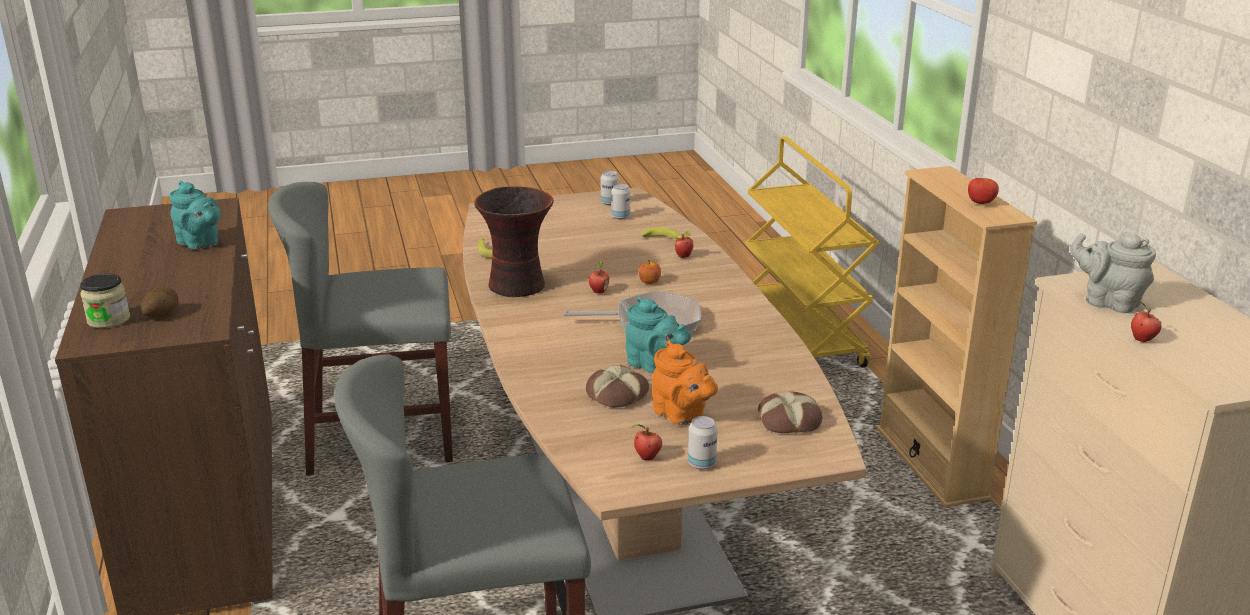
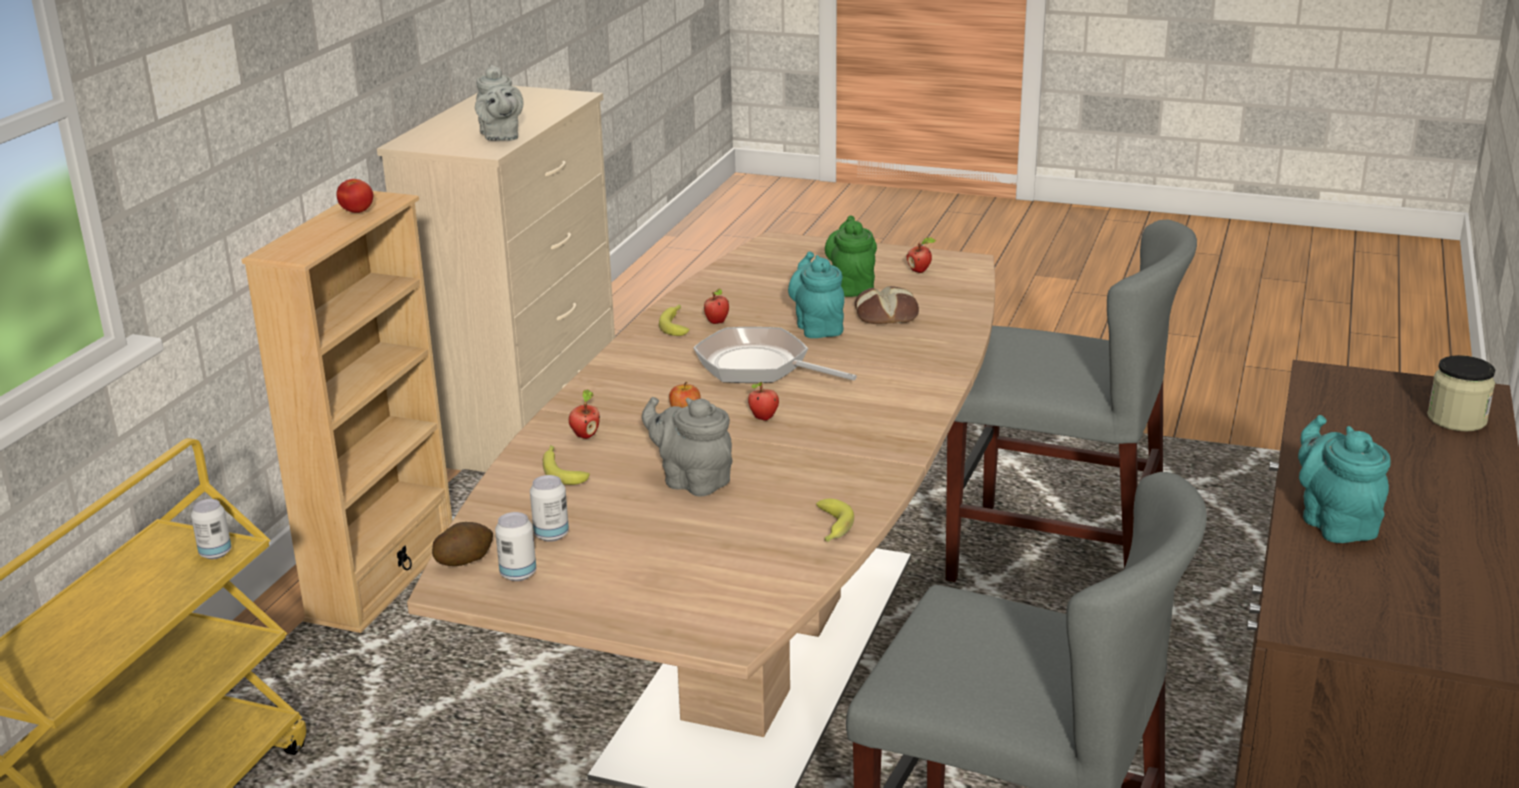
camera: 145 degrees left, 0 degrees up
(161, 315) = (1383, 408): potato -> potato (464, 559)
(518, 286) = (853, 455): vase -> none
(589, 252) = (692, 481): none -> grey teapot
(682, 416) = (852, 287): orange teapot -> green teapot
(701, 464) = (882, 258): can -> can (215, 553)
(759, 337) = (676, 324): none -> banana
(789, 420) = (770, 264): bread -> none
(1140, 339) = (548, 118): apple -> apple (717, 322)

